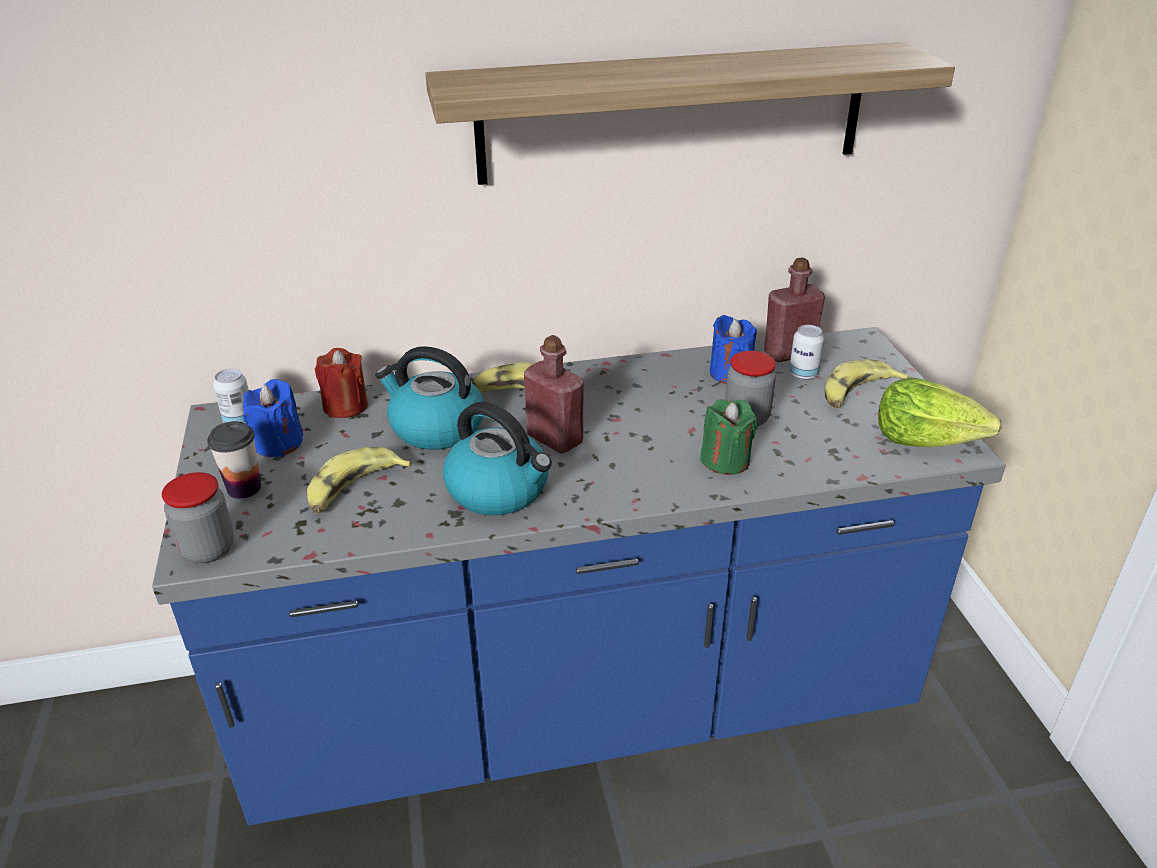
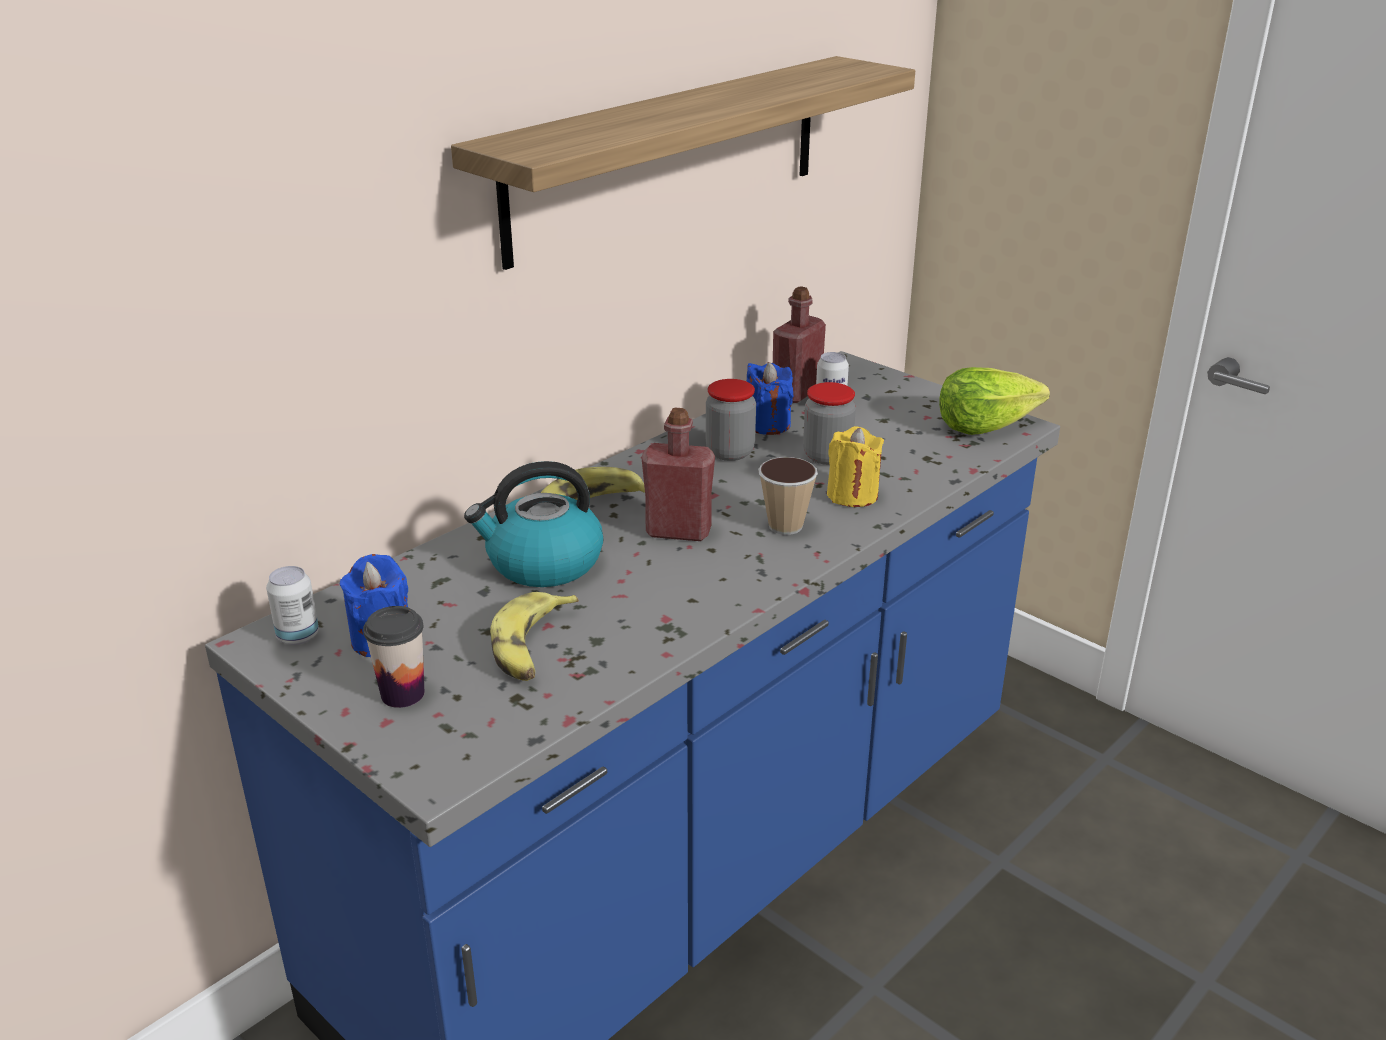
camera: 35 degrees left, 5 degrees down
(208, 549) = (444, 762): jar -> jar (730, 452)
(345, 406) = (411, 578): red candle -> none
(499, 490) = (683, 592): kettle -> none
(639, 466) = (785, 526): none -> cup
(725, 460) = (852, 495): green candle -> yellow candle
(857, 393) = (892, 408): banana -> none

